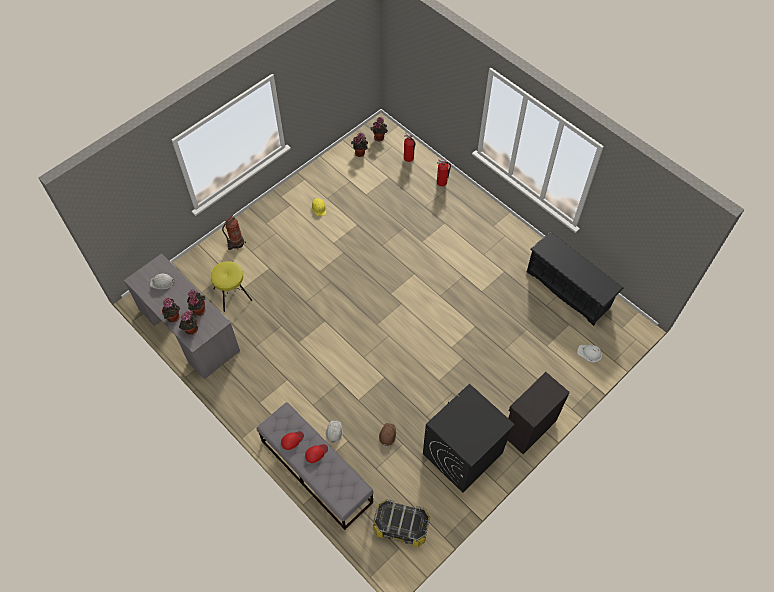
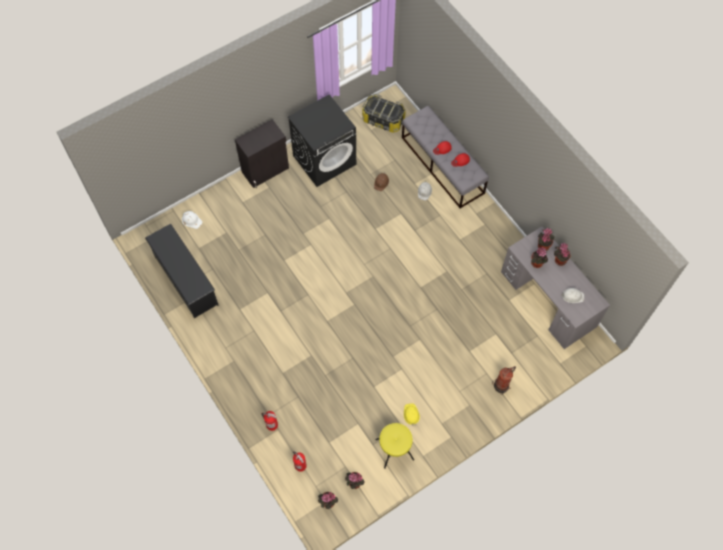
camera: 170 degrees left, 5 degrees up
(233, 294) = (506, 328): yellow stool -> yellow stool (394, 449)

